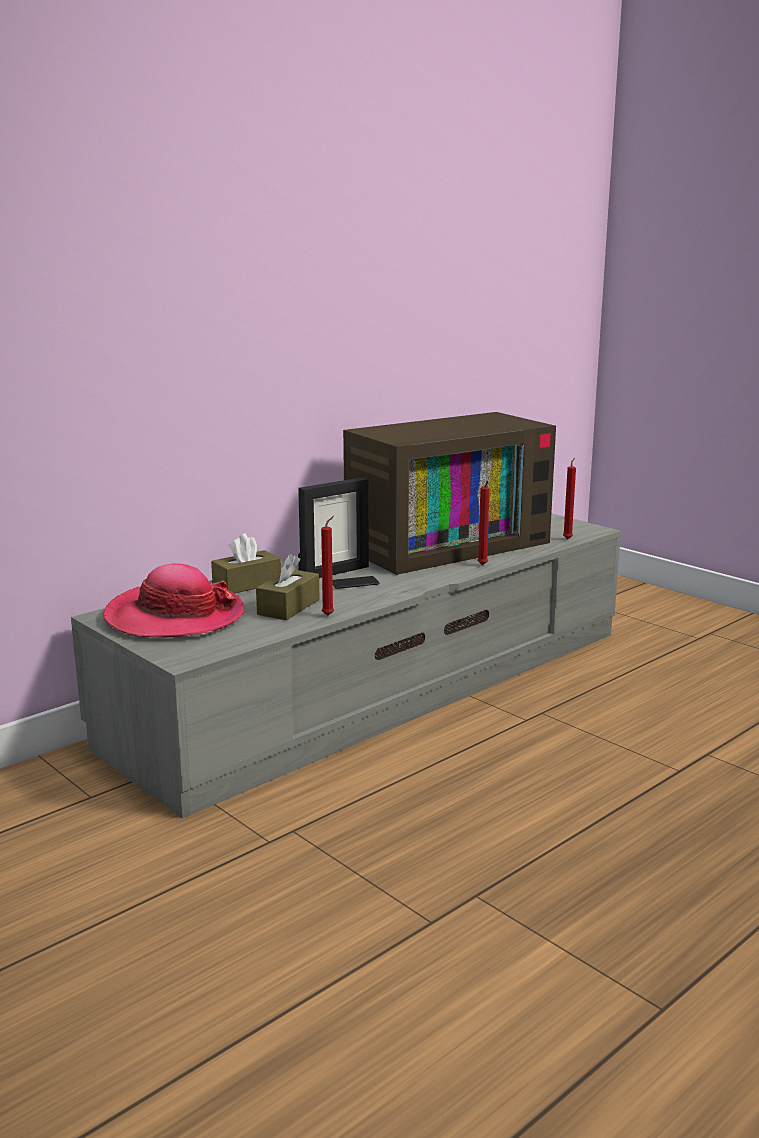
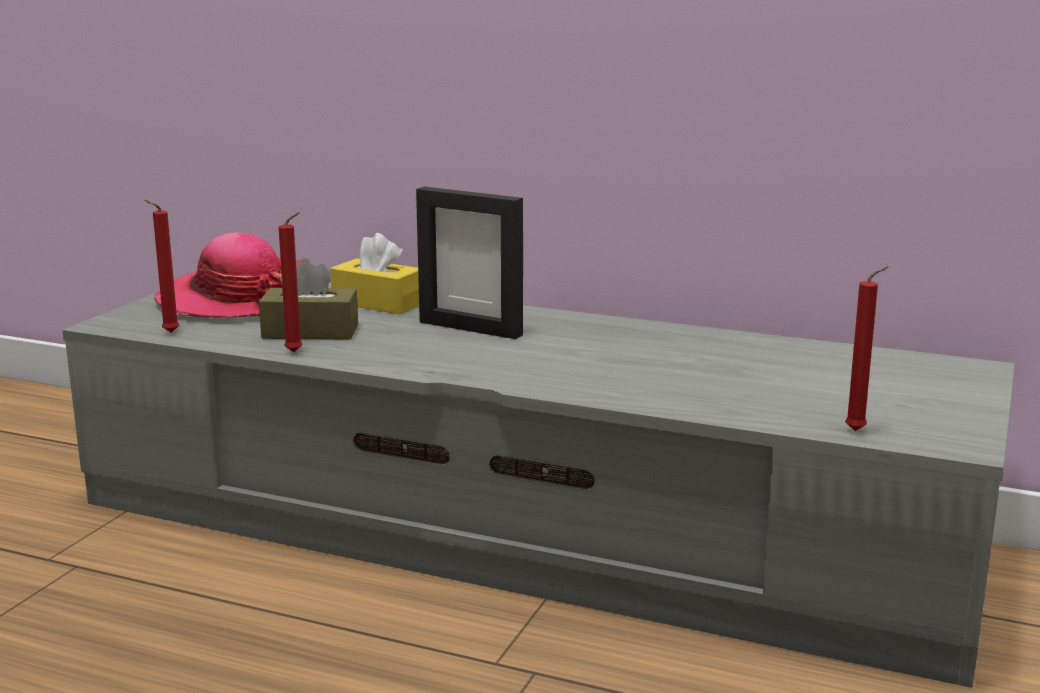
camera: 65 degrees right, 0 degrees up
(247, 584) = (378, 303): brown tissue box -> yellow tissue box
(354, 583) = (435, 344): phone -> none
(446, 544) = (688, 360): television -> none
(482, 565) = (607, 395): red candle -> red candle (168, 333)

